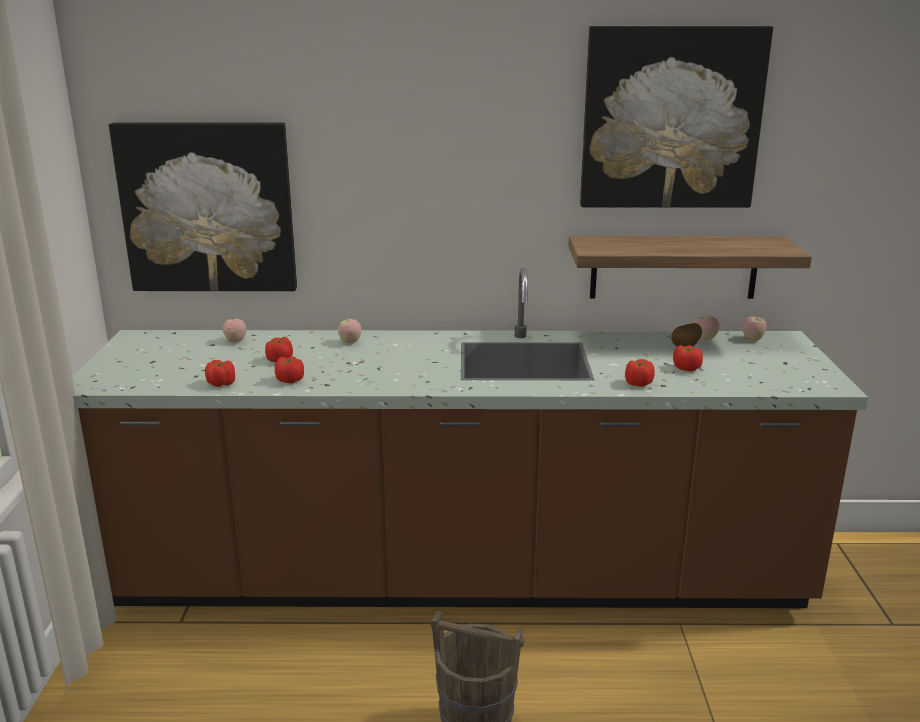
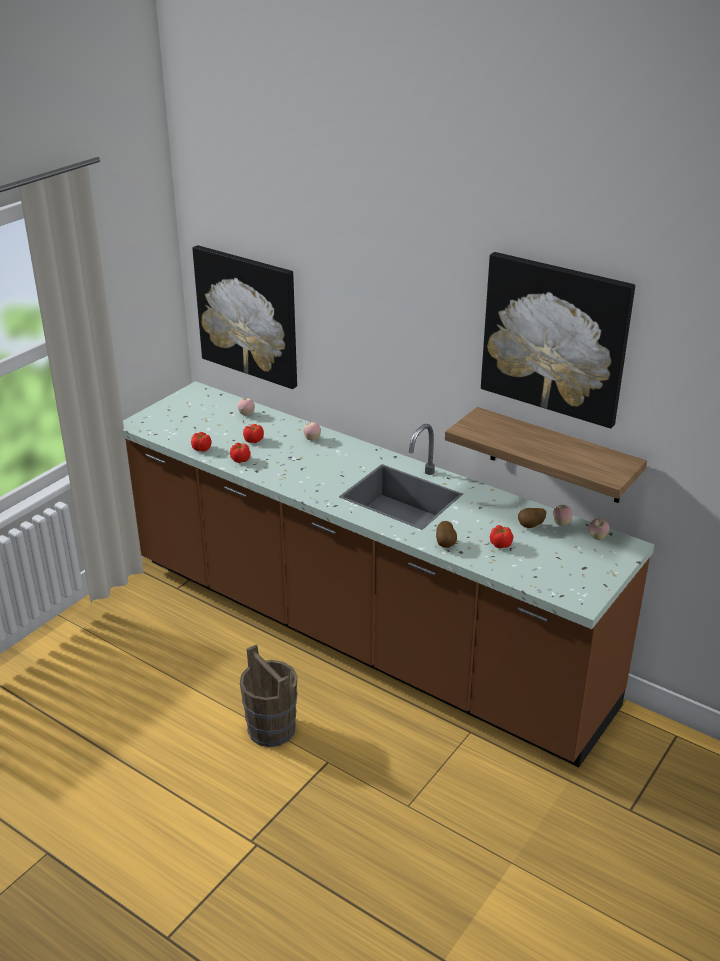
camera: 35 degrees right, 10 degrees up
(638, 383) = (446, 544): tomato -> potato

